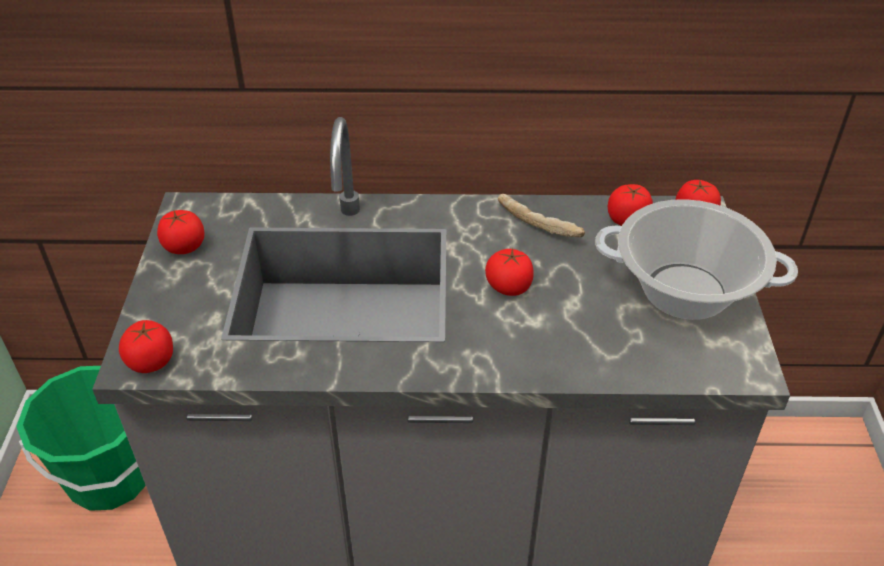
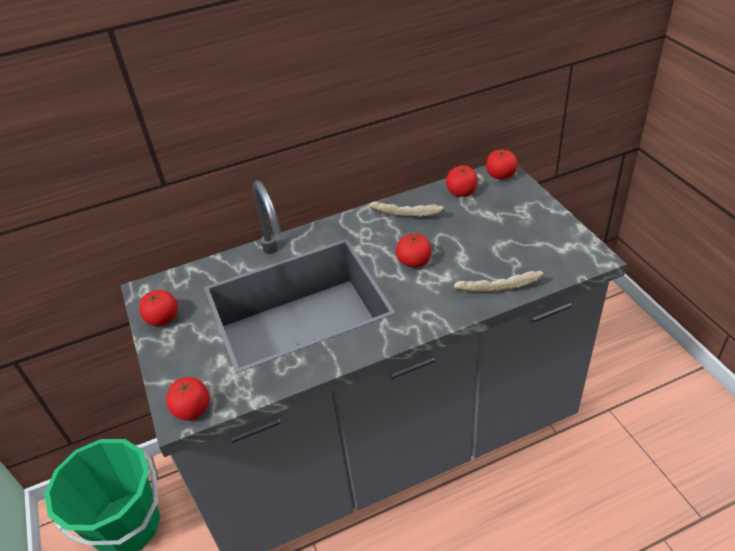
camera: 20 degrees left, 0 degrees up
(593, 358) = (497, 287): none -> bread
(685, 292) = (526, 224): cooking pot -> none

